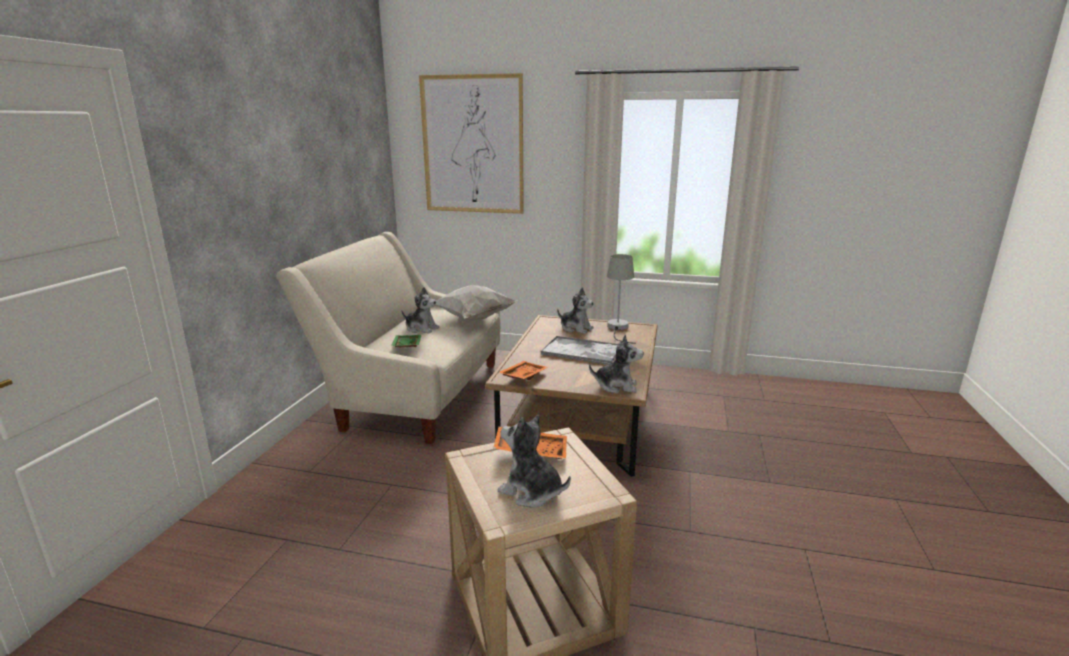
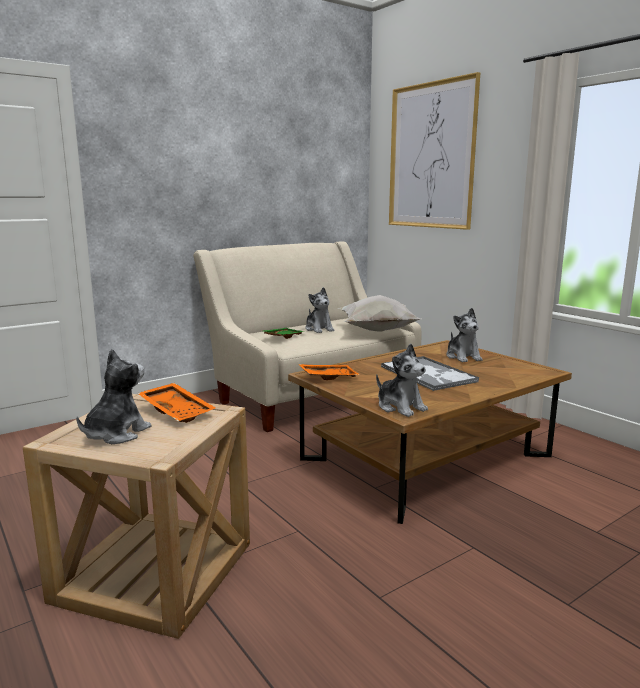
camera: 40 degrees right, 5 degrees down
(531, 492) = (116, 434): plush toy -> plush toy turned 45 degrees clockwise
(618, 328) = (510, 366): grey table lamp -> none

